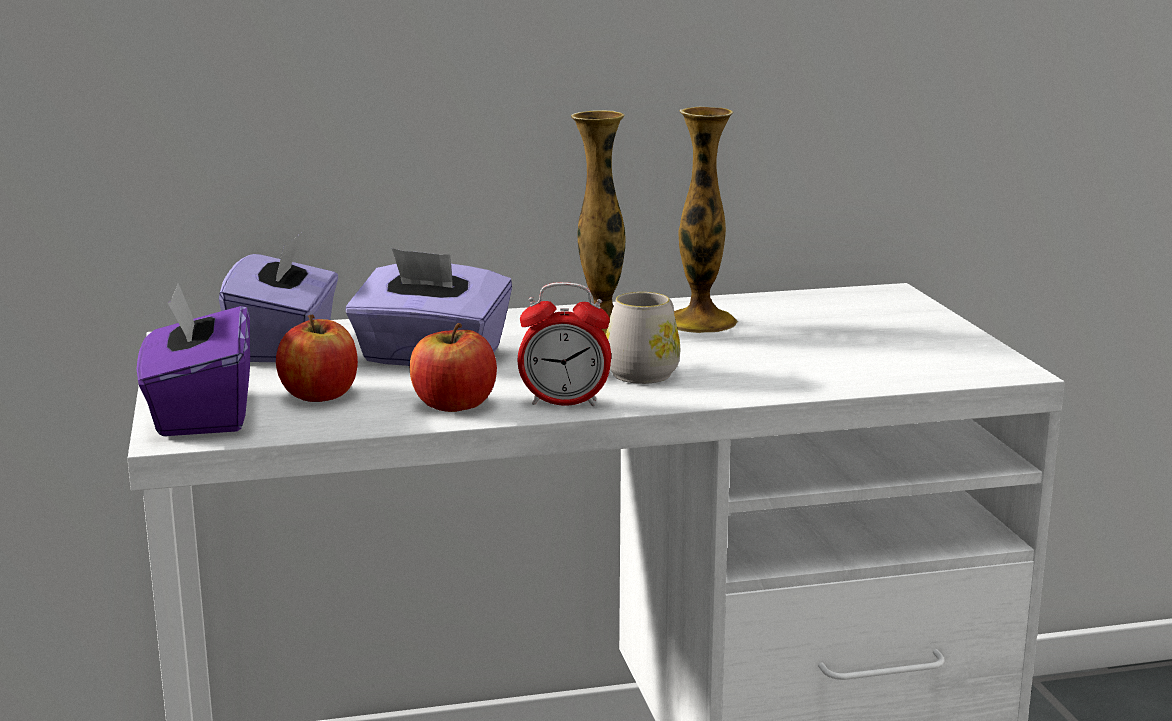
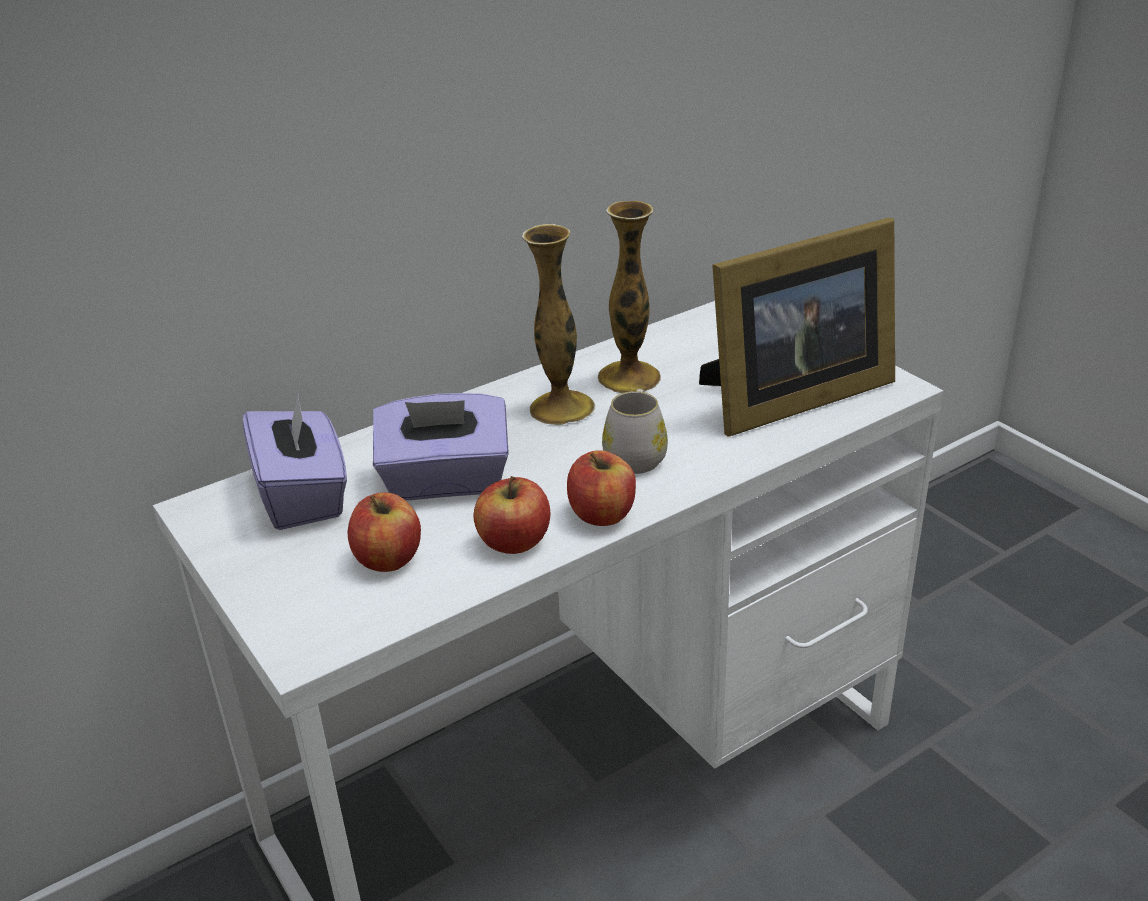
camera: 20 degrees left, 15 degrees up
(200, 413) = (301, 613): purple tissue box -> none
(565, 402) = (602, 514): alarm clock -> apple
(867, 359) = (790, 398): none -> picture frame

